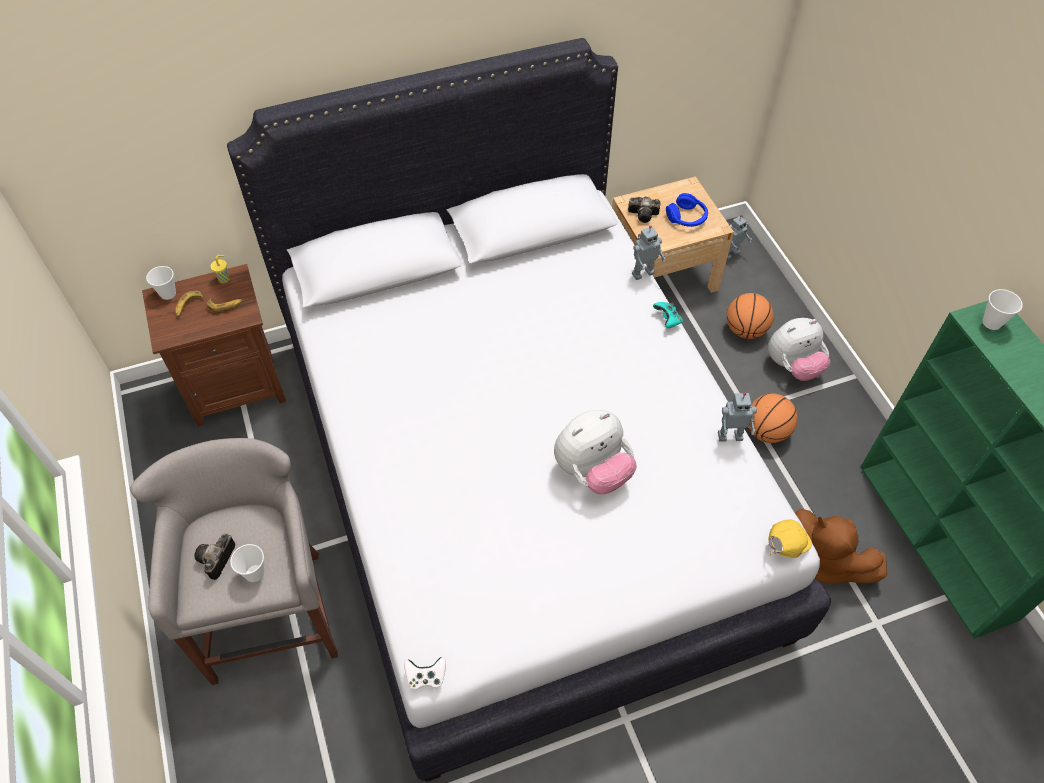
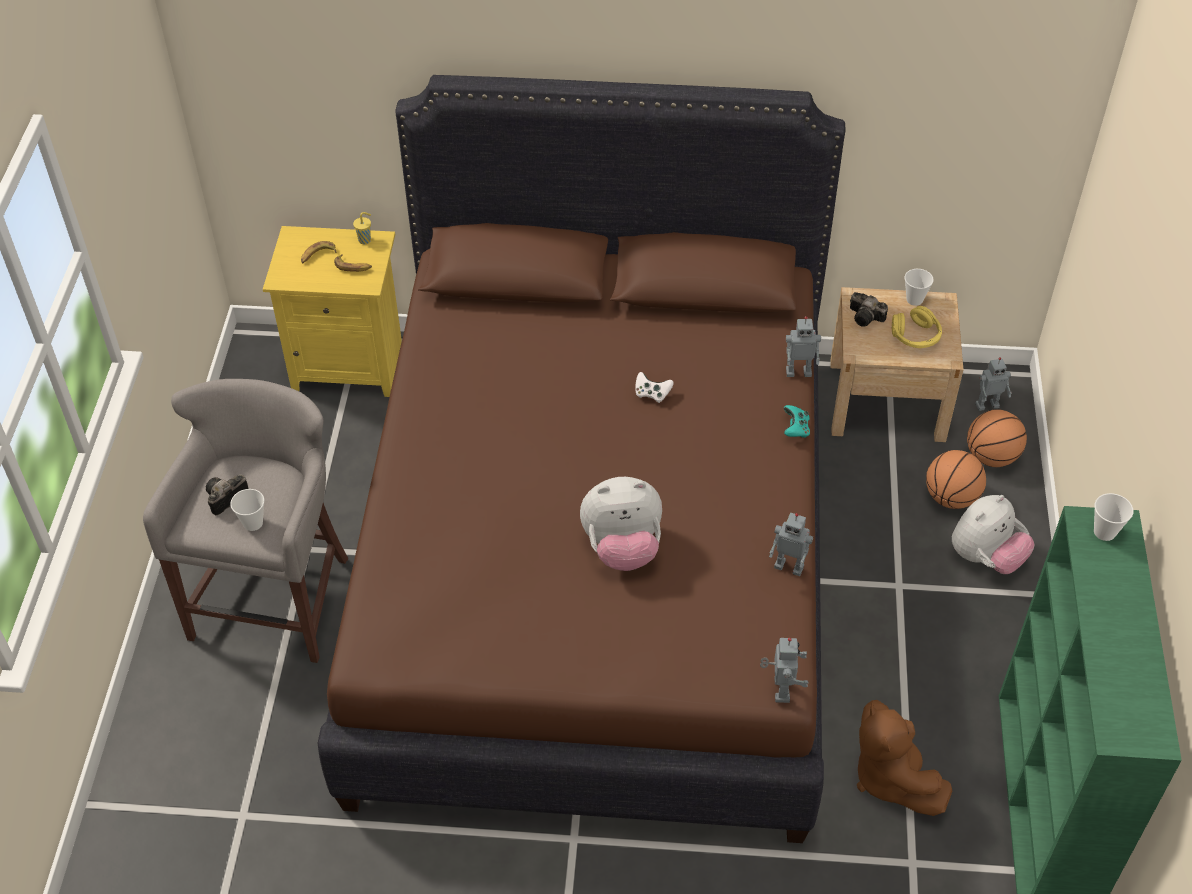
camera: 25 degrees right, 5 degrees down
(168, 294) = (304, 237): cup -> cup (914, 299)
(236, 386) = (349, 364): brown nightstand -> yellow nightstand
(426, 676) = (355, 667): white game controller -> white game controller (652, 394)
(520, 478) = (595, 562): white bed -> brown bed
(687, 217) = (915, 336): blue headphones -> yellow headphones
(766, 431) = (907, 616): basketball -> basketball (991, 457)
(785, 544) = (780, 690): yellow cap -> toy robot
(793, 366) = (985, 557): plush toy -> plush toy turned 45 degrees counterclockwise

